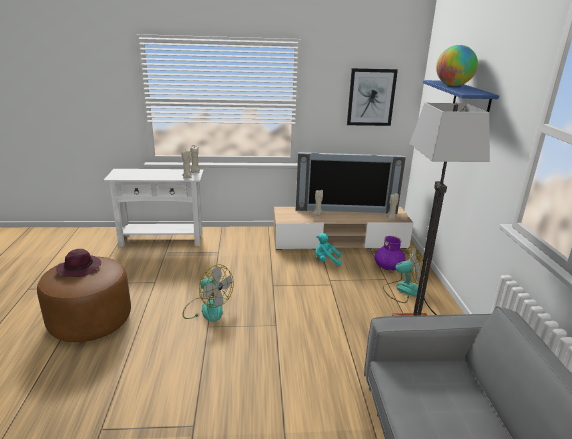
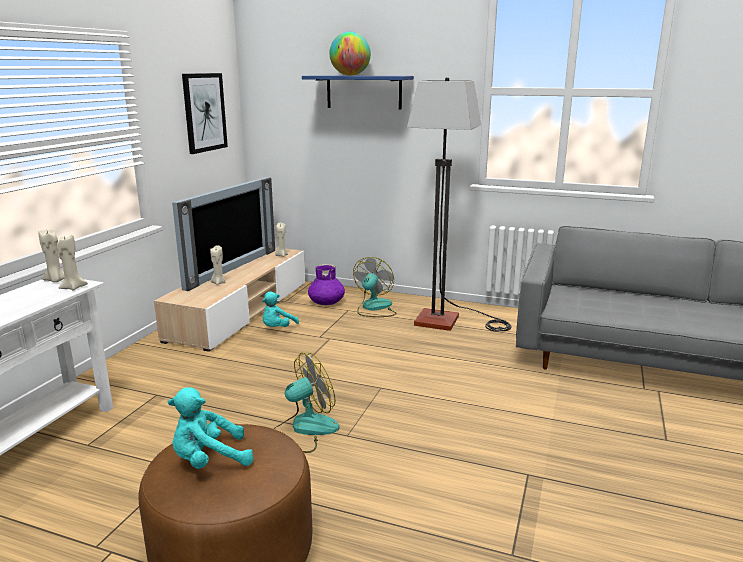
camera: 65 degrees left, 5 degrees down
(80, 268) = (209, 460): purple hat -> turquoise plush toy

